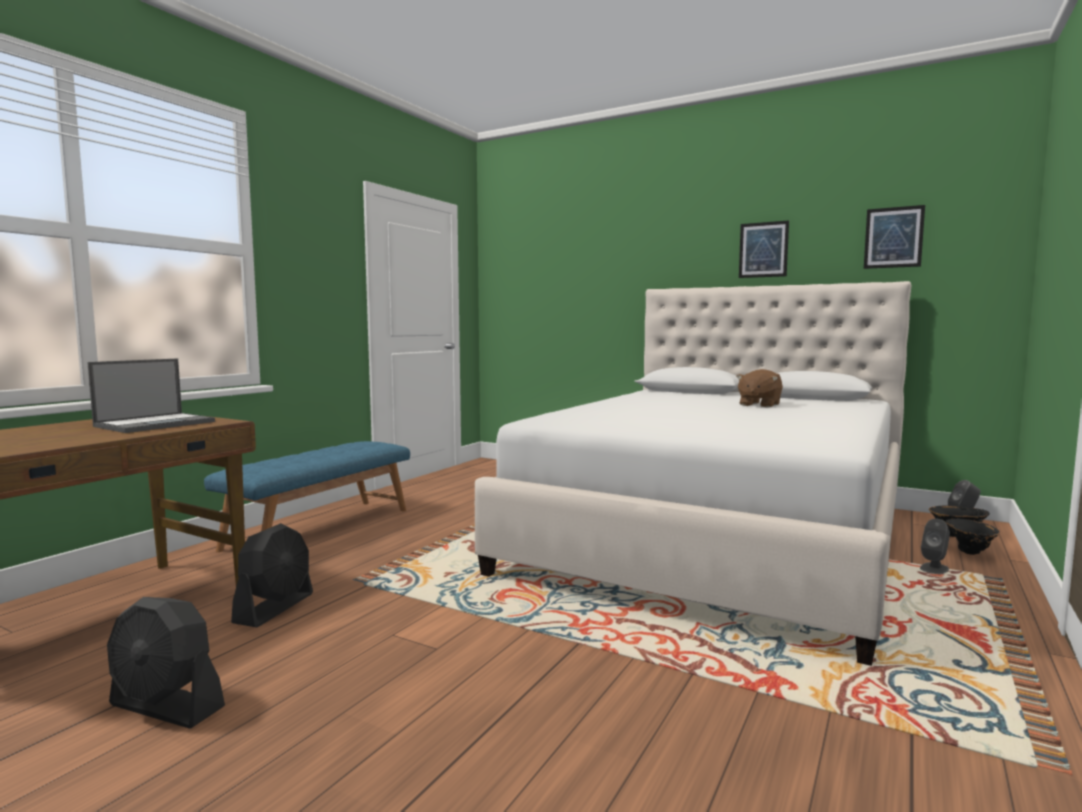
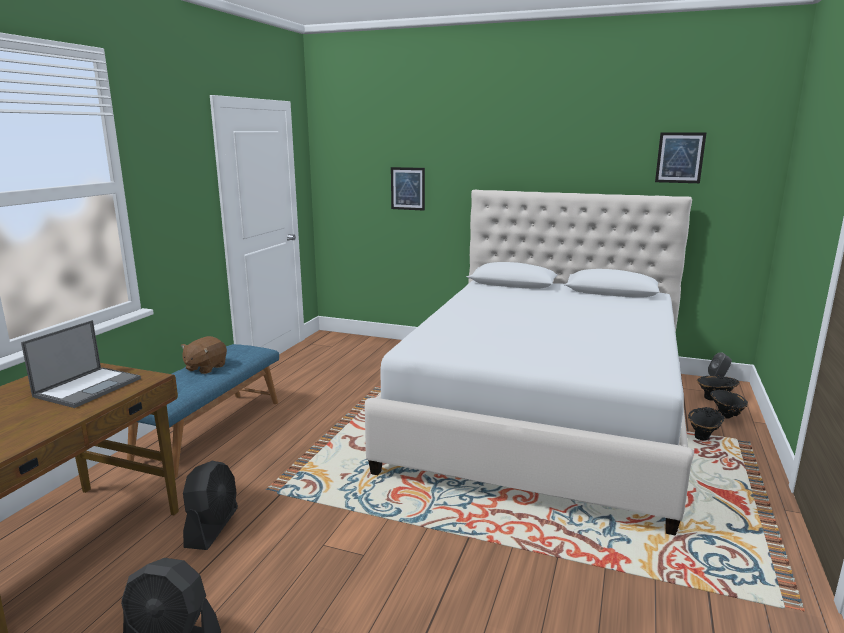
camera: 10 degrees left, 10 degrees up
(759, 405) = (576, 309): brown plush toy -> brown plush toy (205, 368)
(763, 250) = (573, 160): picture -> picture (407, 188)
(934, 569) = (704, 436): grey speaker -> black vase

